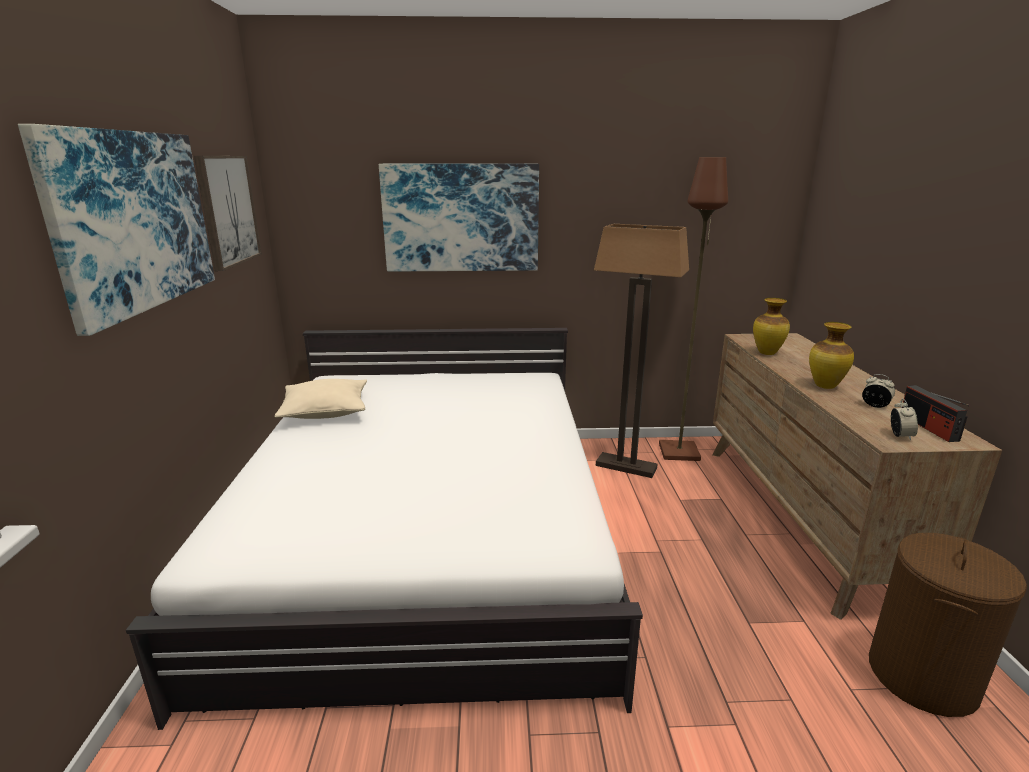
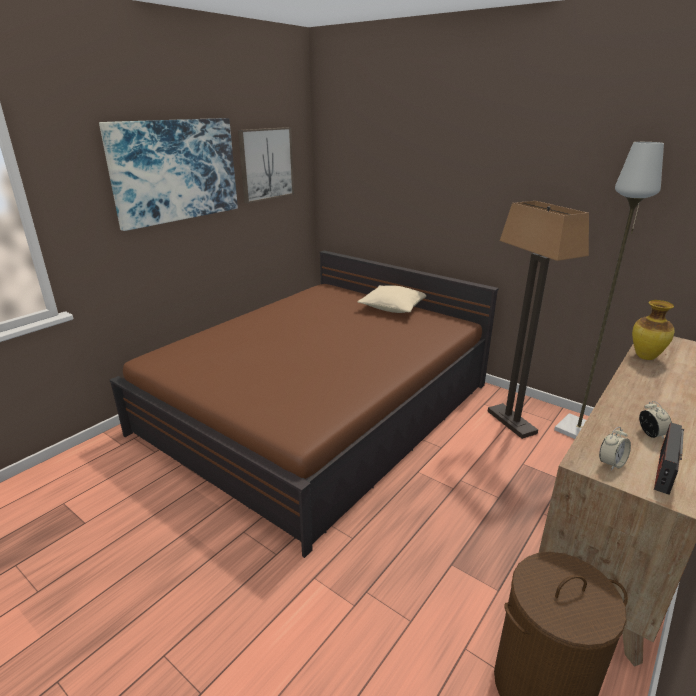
camera: 40 degrees right, 5 degrees up
(325, 411) = (294, 305): beige pillow -> beige pillow (393, 307)
(428, 536) = (319, 408): white bed -> brown bed
(461, 218) = (429, 181): picture -> none
(679, 451) = (578, 430): brown floor lamp -> grey floor lamp
(824, 386) = (636, 401): vase -> none

